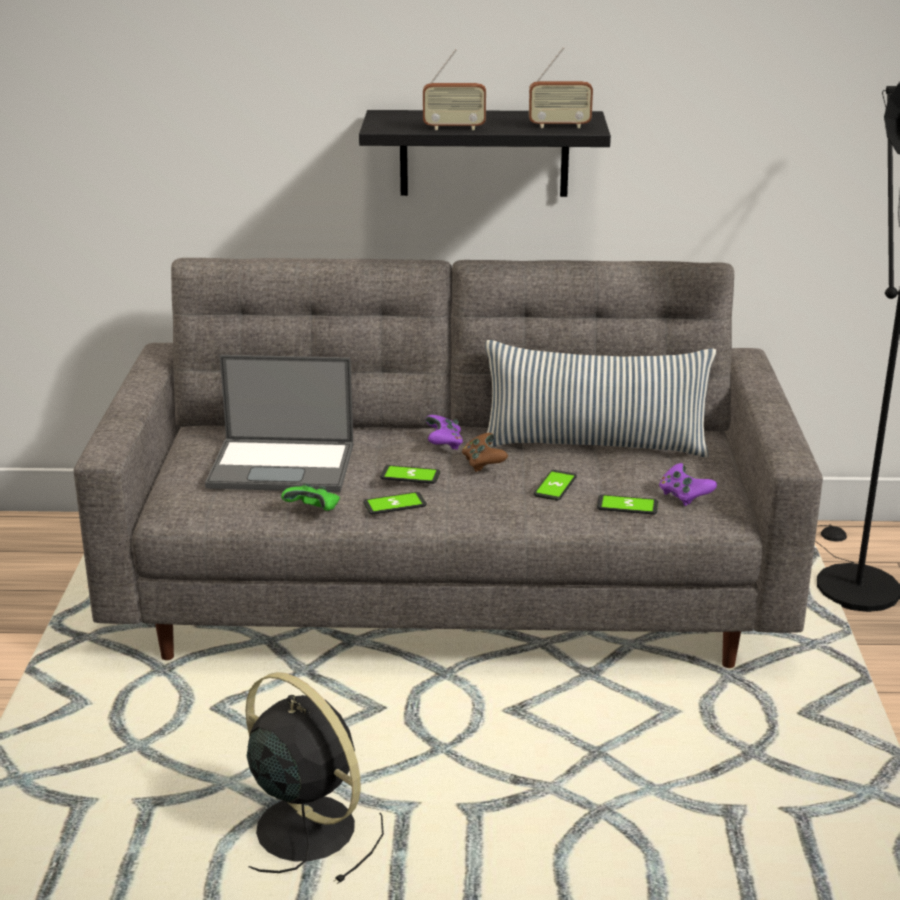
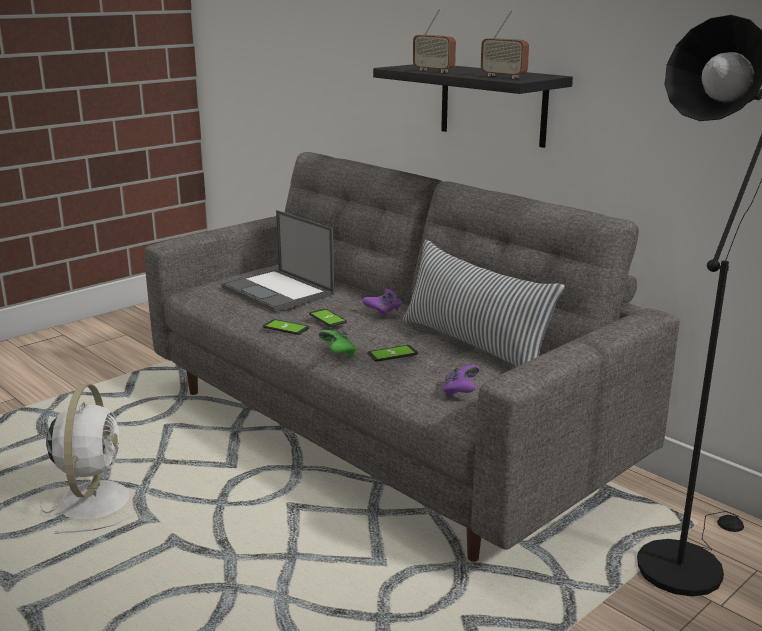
camera: 45 degrees right, 5 degrees down
(302, 827) = (95, 499): black fan -> white fan
(314, 511) = (243, 315): green game controller -> green game controller (338, 353)
(483, 464) = (379, 328): brown game controller -> none
(627, 506) = (409, 381): phone -> none

